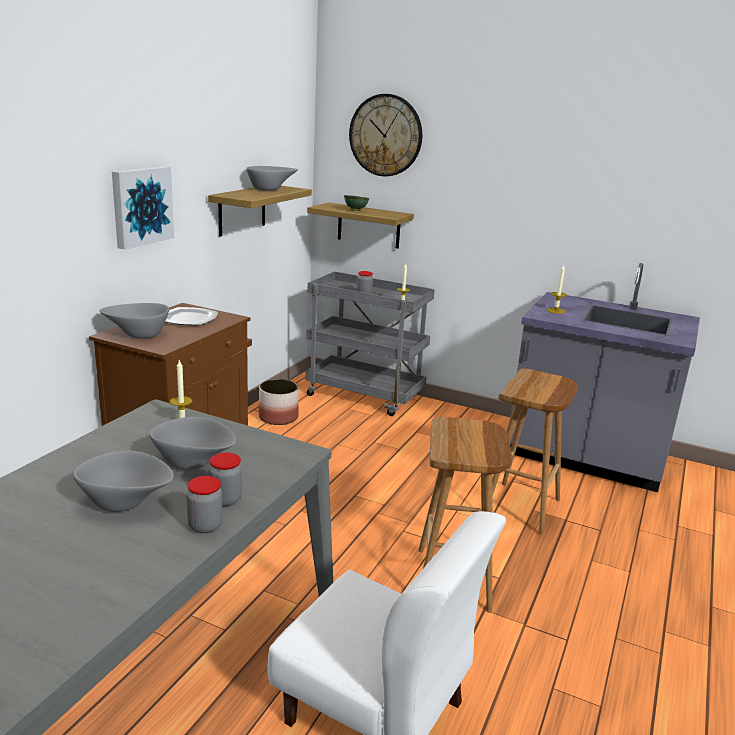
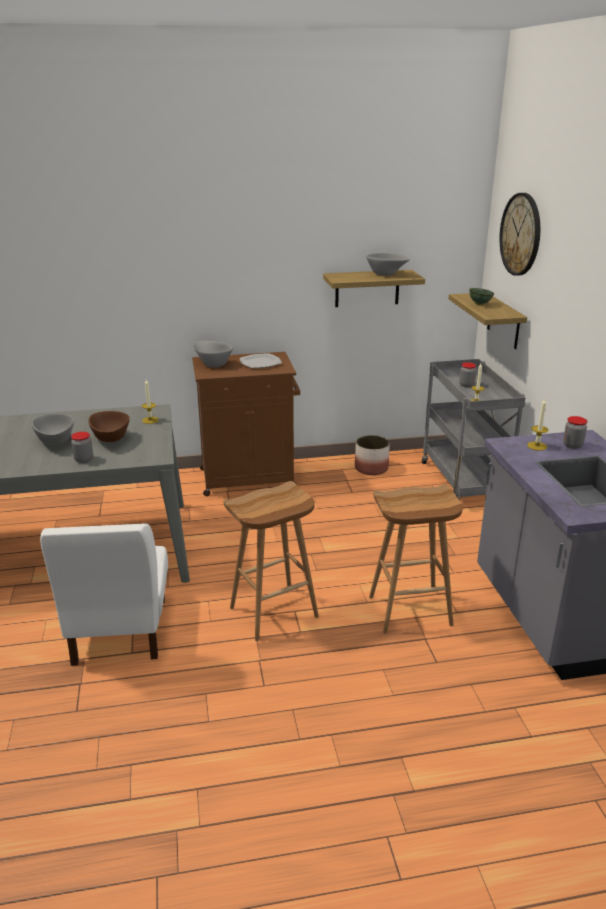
camera: 55 degrees right, 5 degrees up
(141, 206) = (248, 276): picture -> none
(195, 464) = (110, 440): grey bowl -> brown bowl
(205, 526) = (55, 465): jar -> jar (572, 445)

